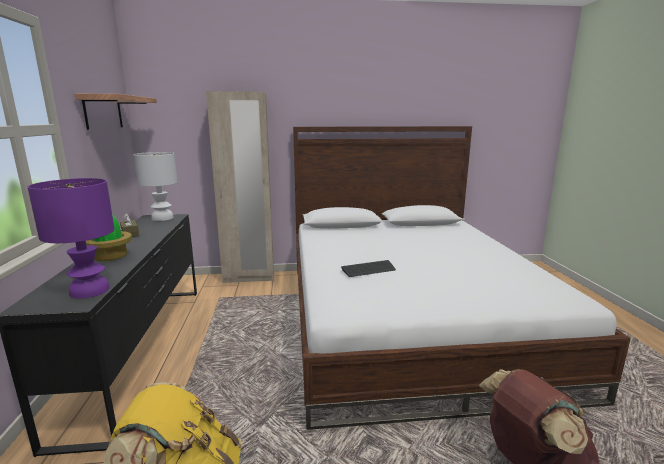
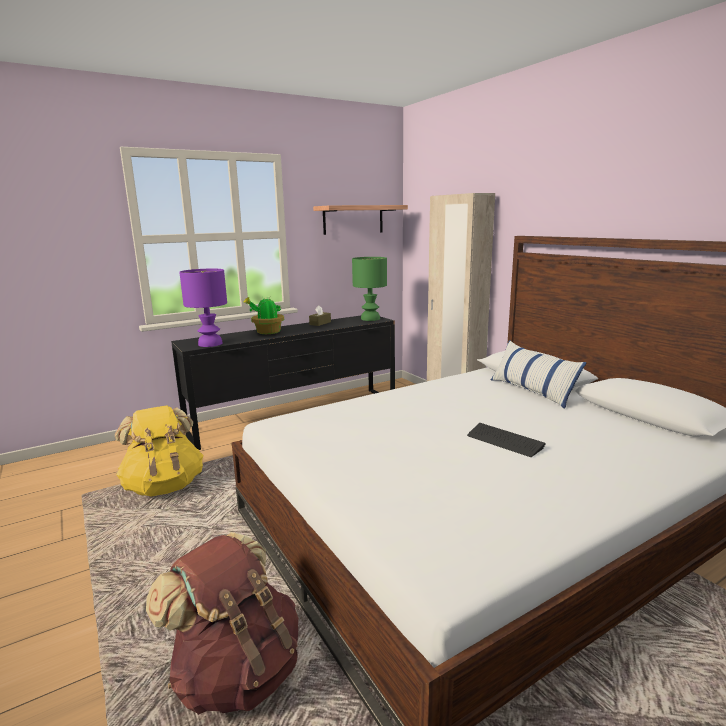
camera: 65 degrees right, 0 degrees up
(162, 218) = (370, 318): white table lamp -> green table lamp
(363, 230) = (532, 391): none -> pillow
(368, 270) = (387, 415): keyboard -> keyboard (504, 441)

